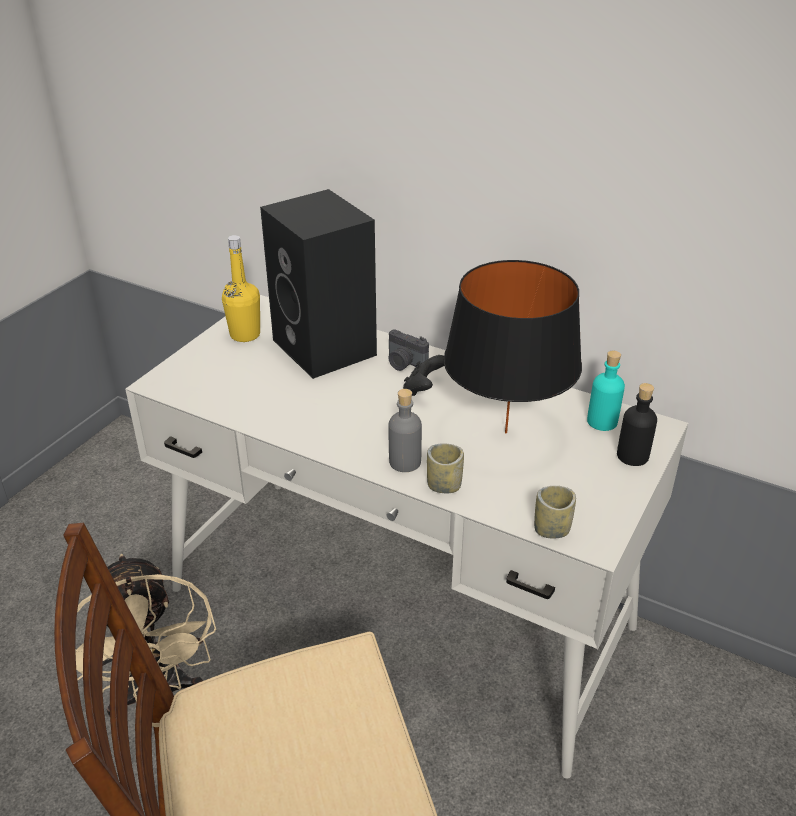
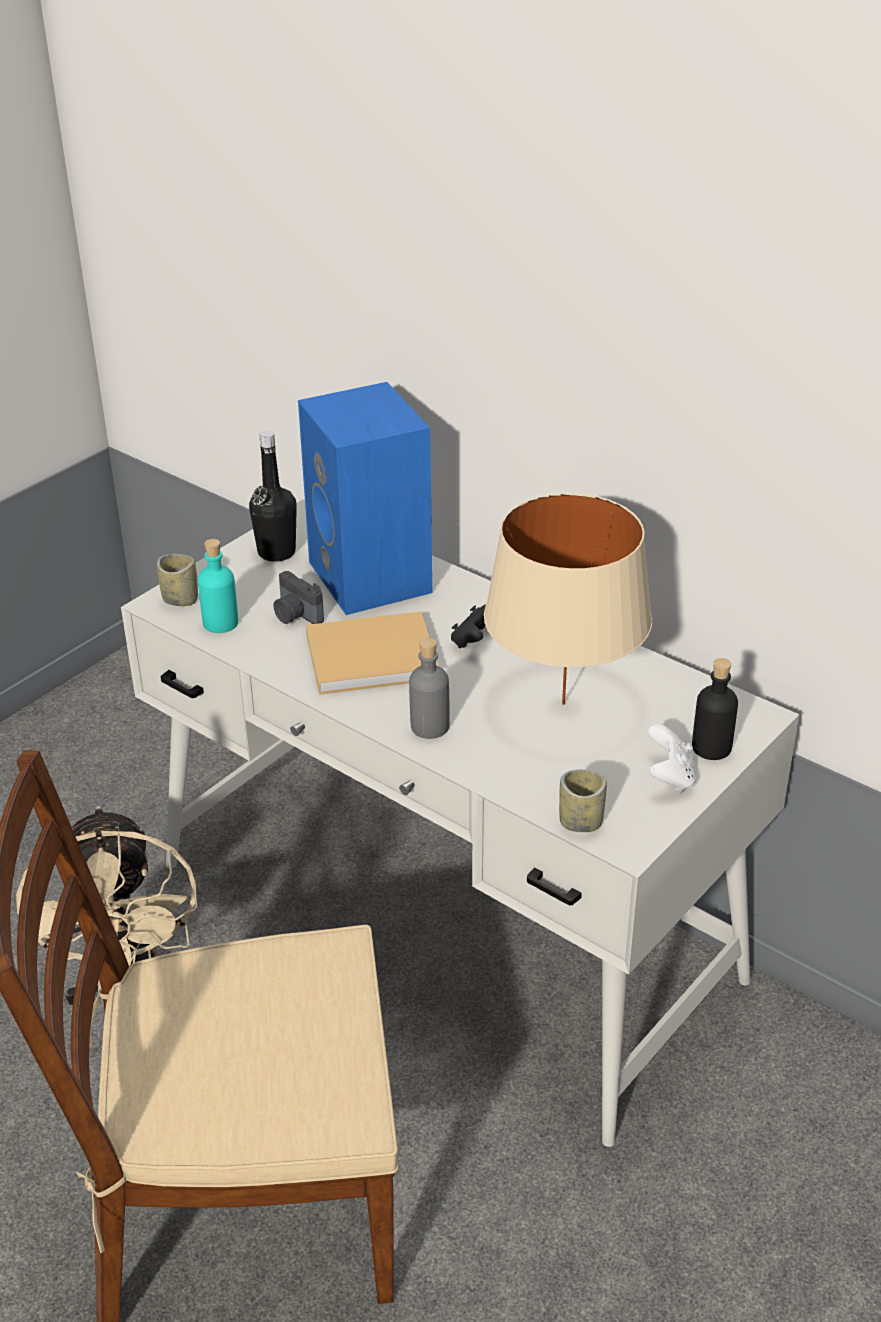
camera: 10 degrees right, 0 degrees up
(245, 335) = (276, 552): yellow bottle -> black bottle
(327, 348) = (373, 578): black speaker -> blue speaker
(345, 409) = (376, 657): none -> beige book
(404, 363) = (463, 606): camera -> camera (295, 615)
(444, 485) = (468, 758): cup -> cup (180, 599)
(505, 433) = (563, 704): black table lamp -> beige table lamp
(602, 421) = (689, 702): turquoise bottle -> turquoise bottle (220, 623)
(609, 484) = (669, 777): none -> white game controller

